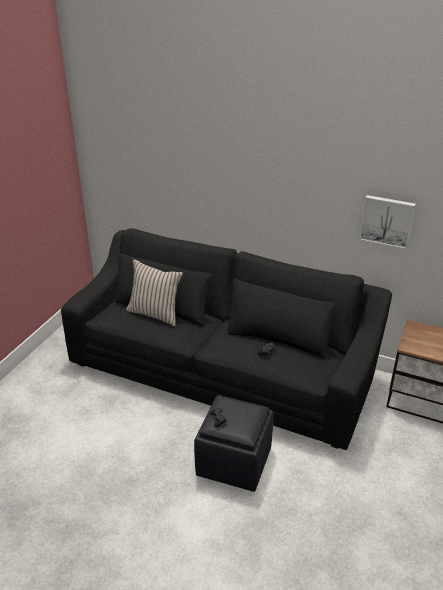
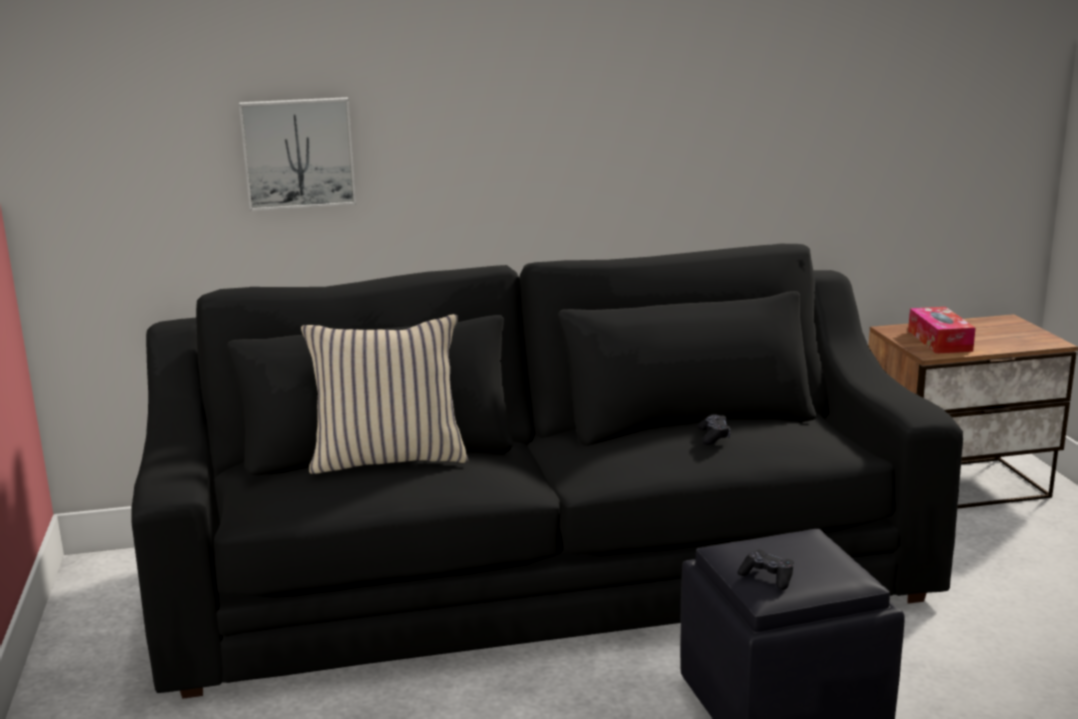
camera: 35 degrees left, 15 degrees down
(387, 221) = (805, 119): picture -> picture (298, 153)
(423, 341) = (939, 341): none -> tissue box

